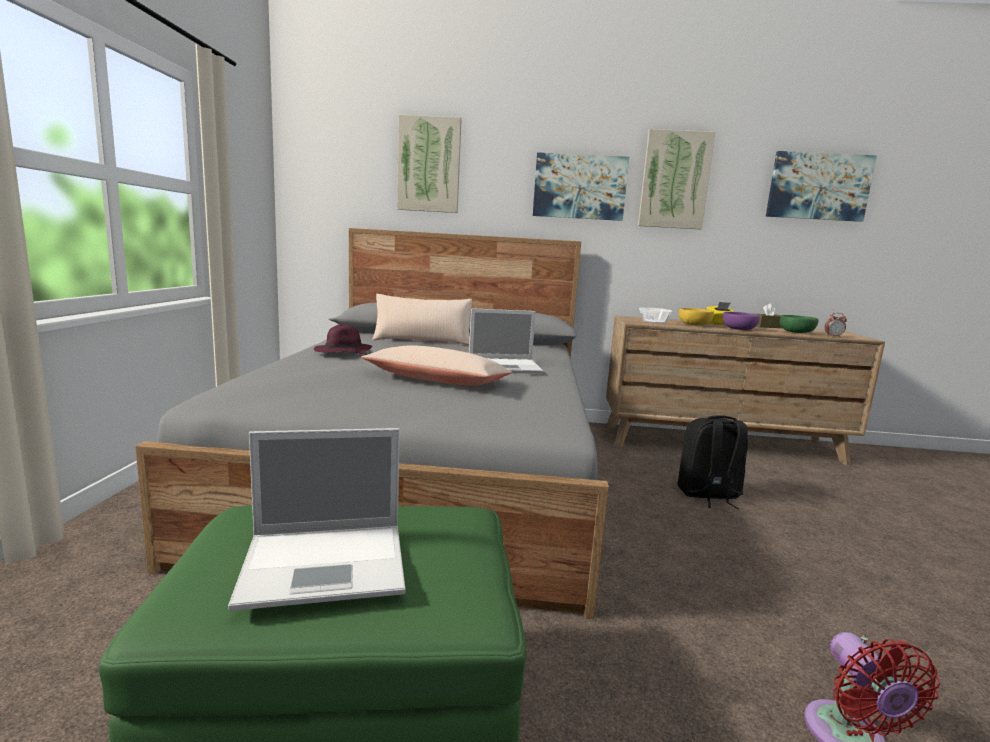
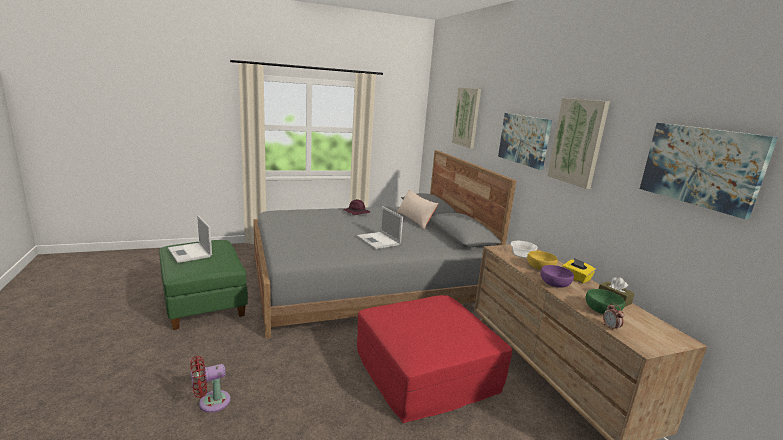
camera: 65 degrees right, 5 degrees up
(437, 381) = (332, 233): beige pillow -> none
(708, 495) = (425, 372): black backpack -> red ottoman

